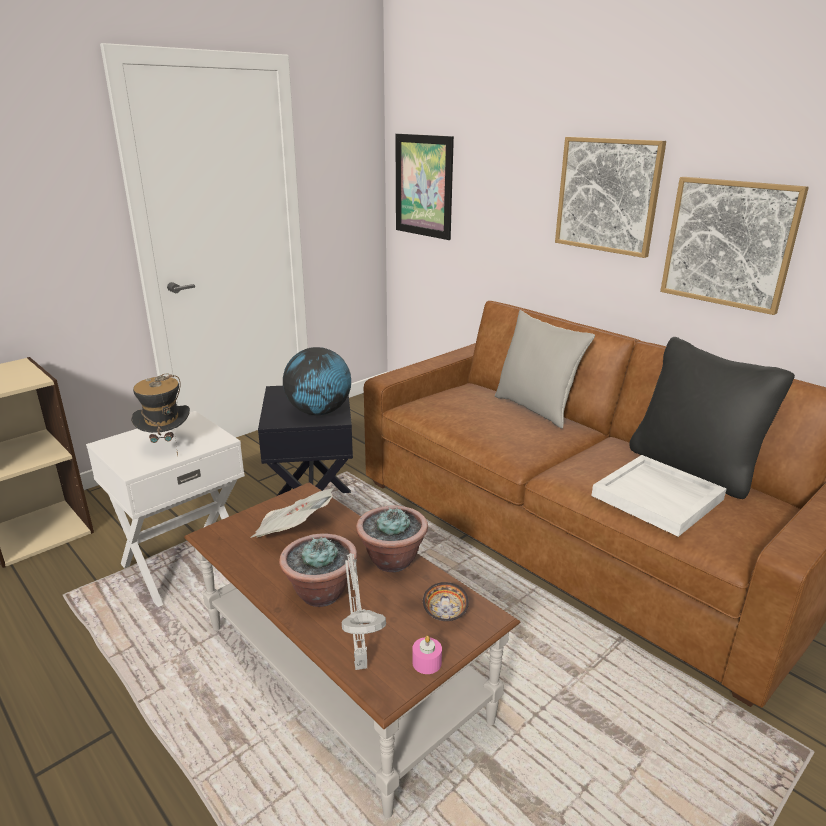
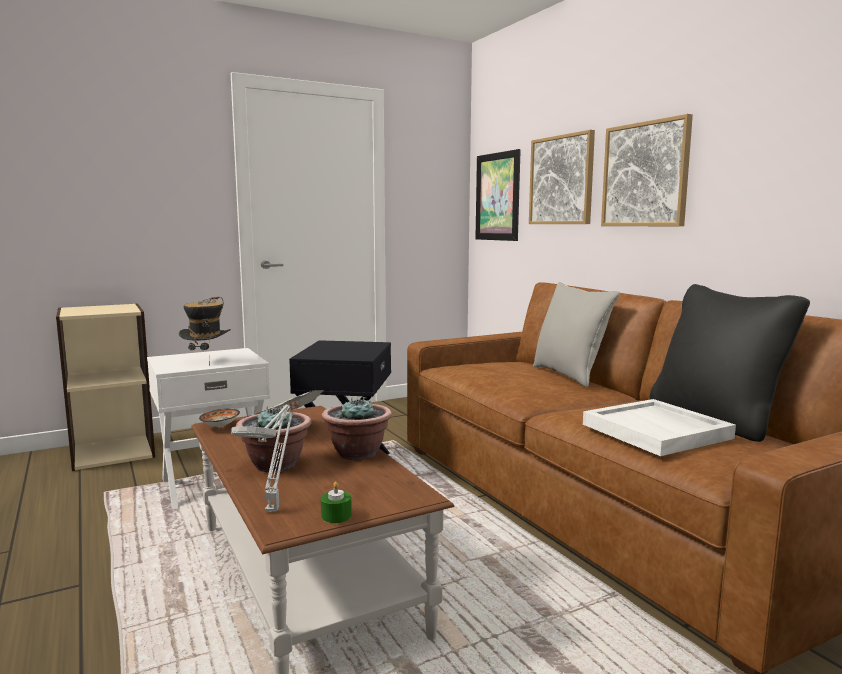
camera: 15 degrees right, 15 degrees down
(319, 412) = (350, 354): globe -> none
(426, 662) = (336, 516): pink candle -> green candle
(446, 612) = (382, 488): bowl -> bowl (221, 426)
(729, 243) = (758, 199): picture -> picture (561, 180)

